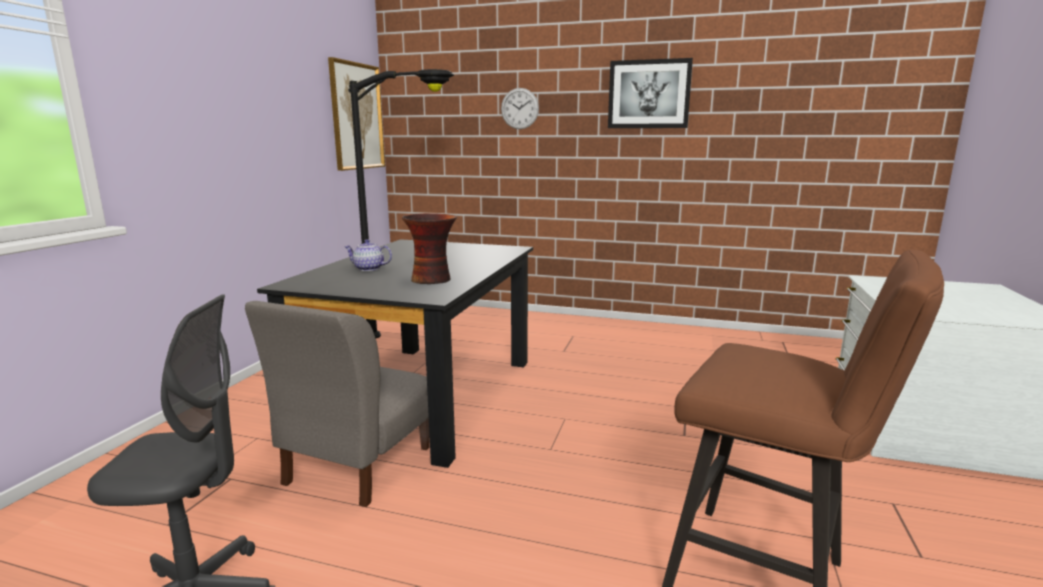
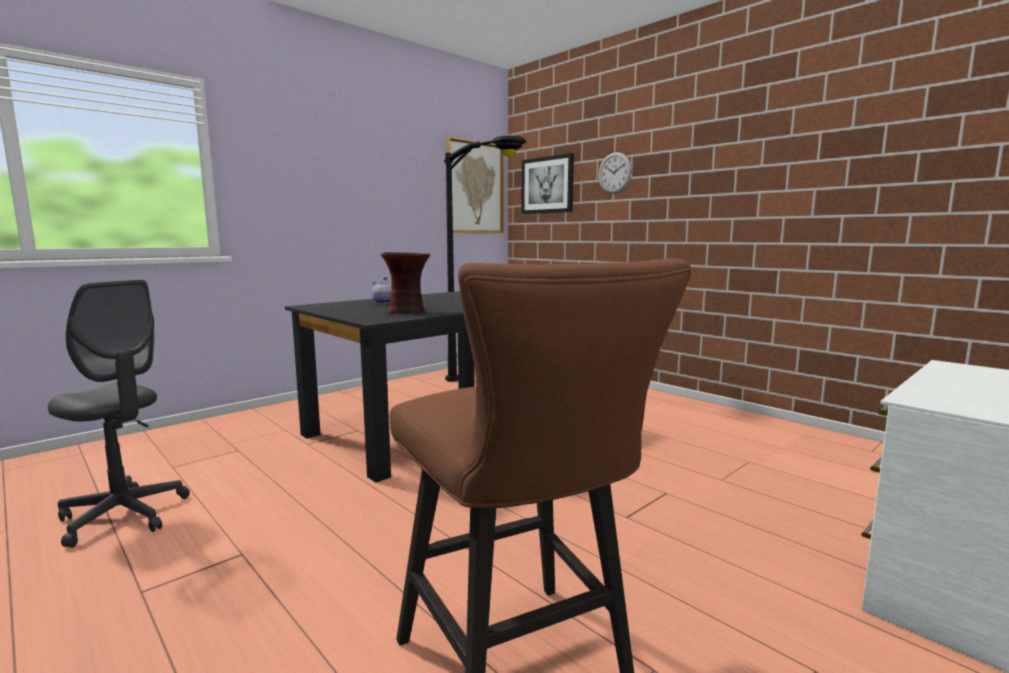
camera: 30 degrees right, 5 degrees down
(357, 465) = (319, 463): grey chair -> none
(649, 94) = (743, 146): picture -> picture (547, 185)

